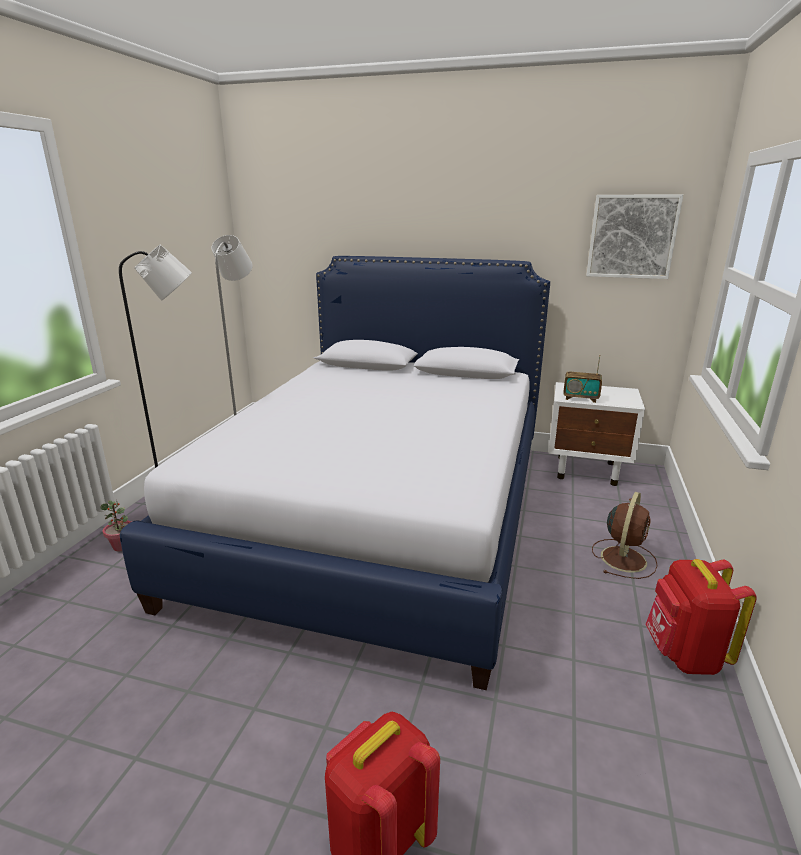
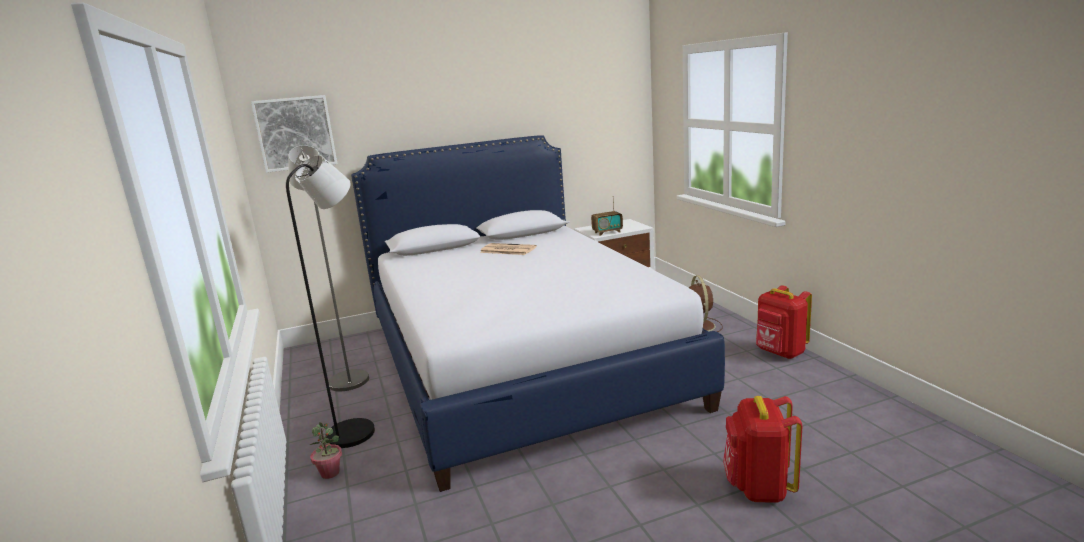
camera: 35 degrees left, 5 degrees down
(414, 387) = (507, 250): none -> newspaper
(632, 236) = (604, 107): picture -> picture (295, 133)

